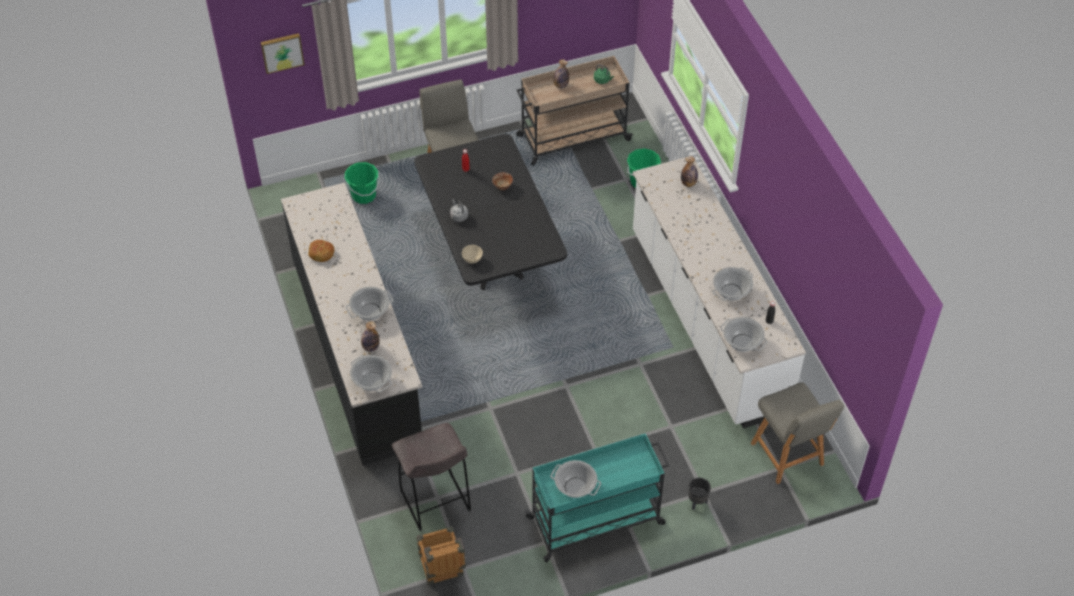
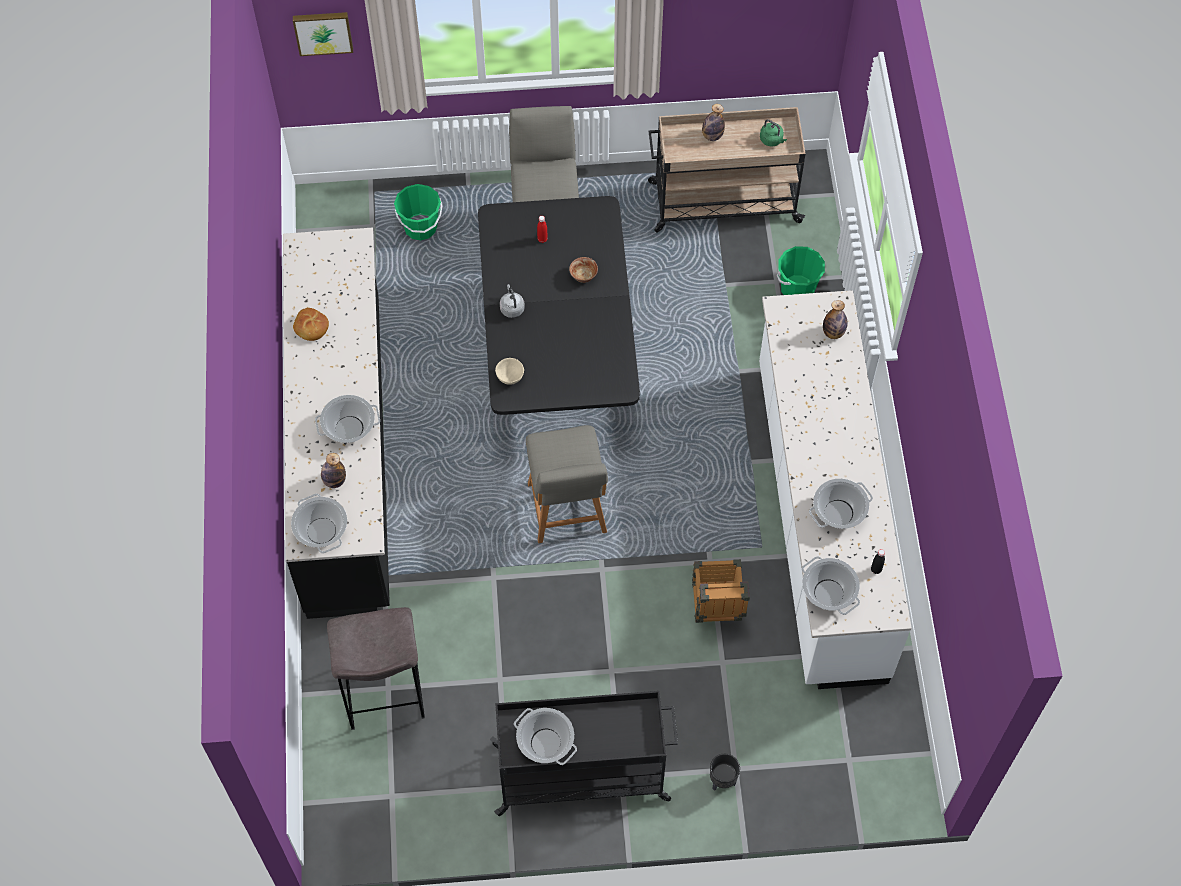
camera: 15 degrees right, 10 degrees up
(442, 570) = (364, 791): crate -> crate (716, 608)
(597, 520) = (583, 773): turquoise cart -> black cart
(788, 456) = (866, 745): grey chair -> grey chair (567, 511)

